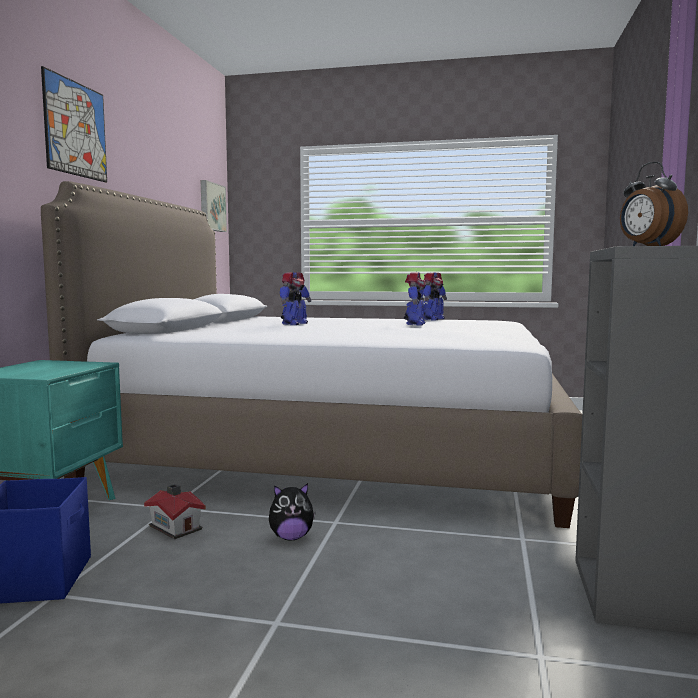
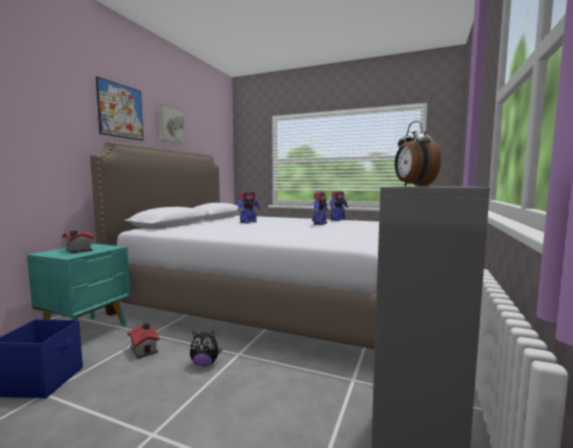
camera: 10 degrees right, 0 degrees up
(40, 368) = (78, 250): none -> toy house
(211, 207) = (221, 152): picture -> picture (170, 125)

